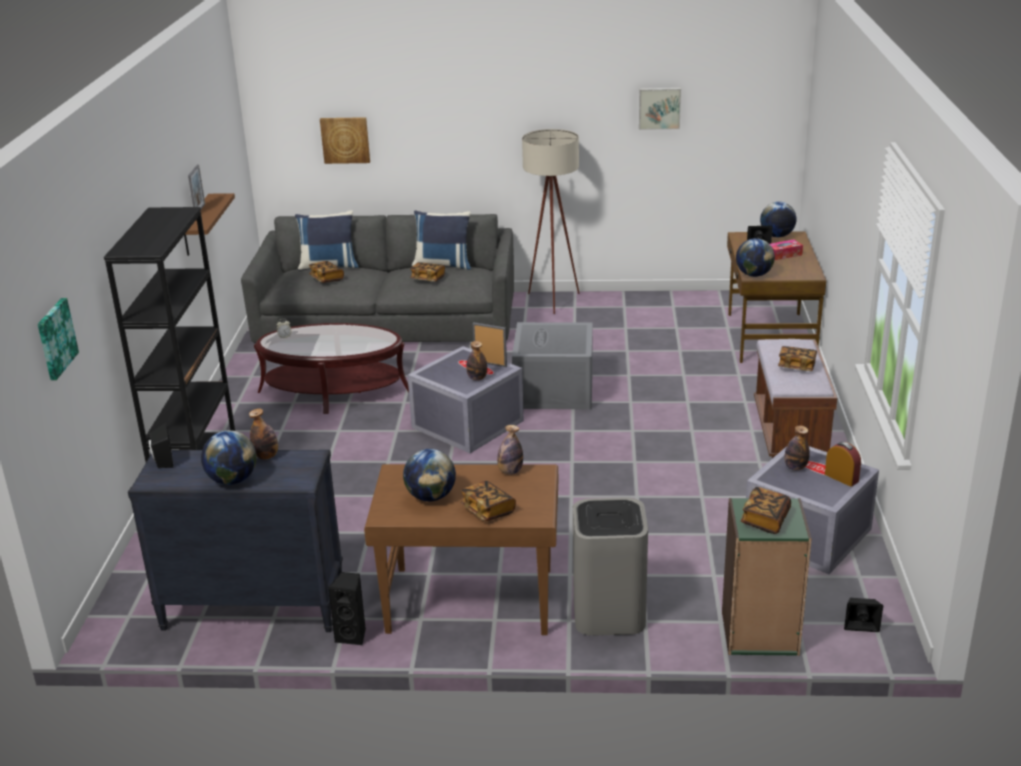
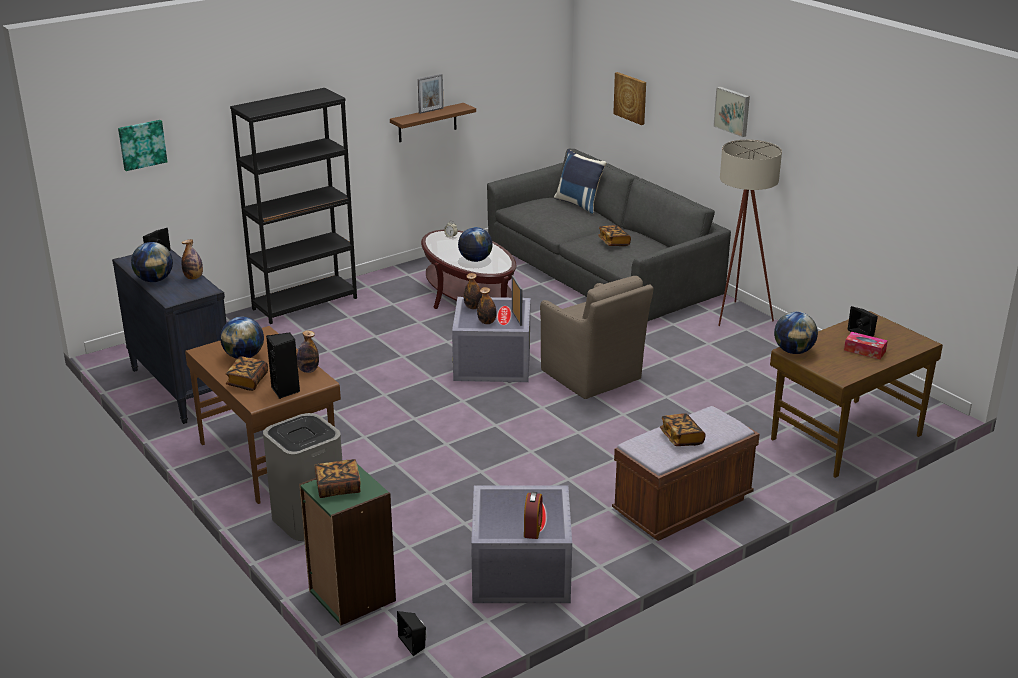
camera: 50 degrees right, 0 degrees up
(326, 279) = (555, 211): book -> none
(352, 636) = (186, 433): black speaker -> black speaker (286, 390)
(443, 264) = (650, 238): blue pillow -> none
(555, 391) = (592, 376): grey storage box -> brown armchair
(659, 108) = (866, 155): picture -> picture (733, 111)
(777, 236) = (902, 335): globe -> globe (475, 260)
(795, 467) = (522, 501): bottle -> bottle (473, 307)

